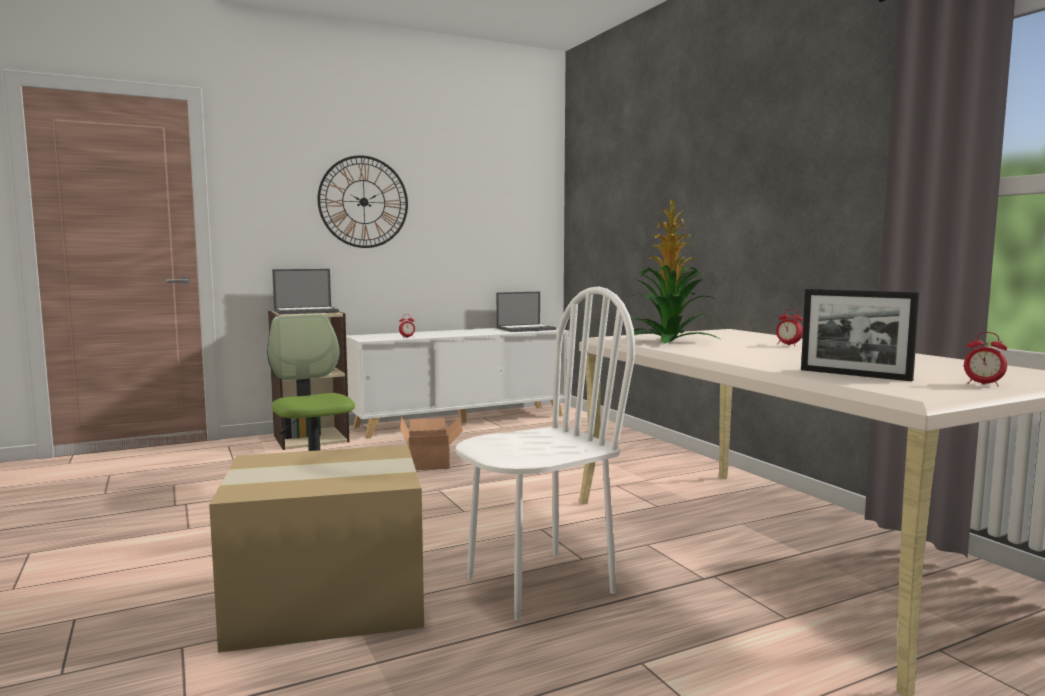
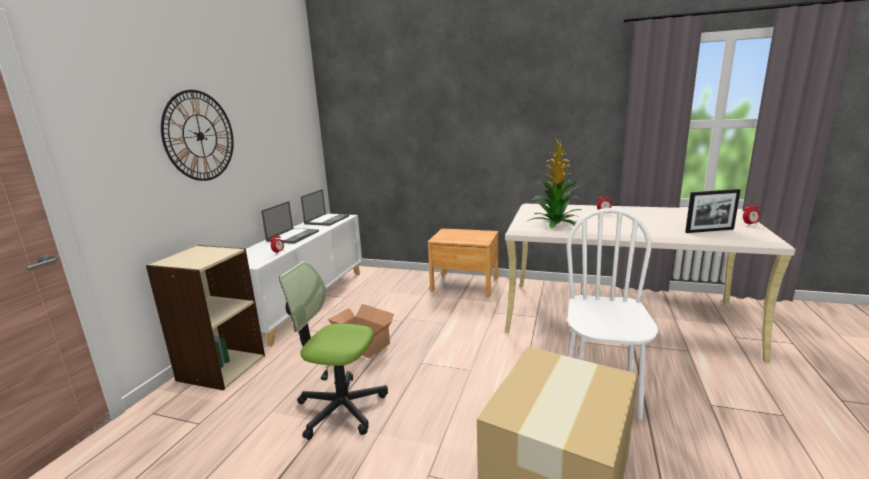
camera: 45 degrees left, 10 degrees up
(307, 311) = (198, 255): laptop -> laptop (293, 236)
(654, 454) = (465, 284): none -> brown nightstand

